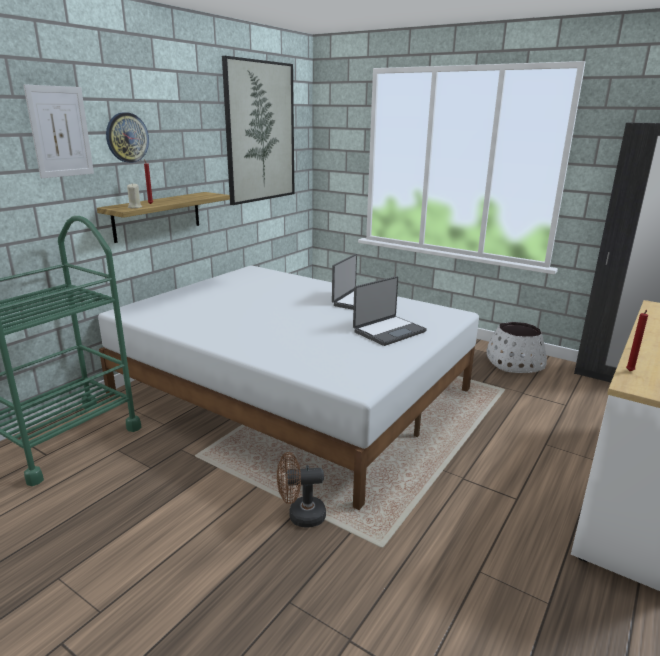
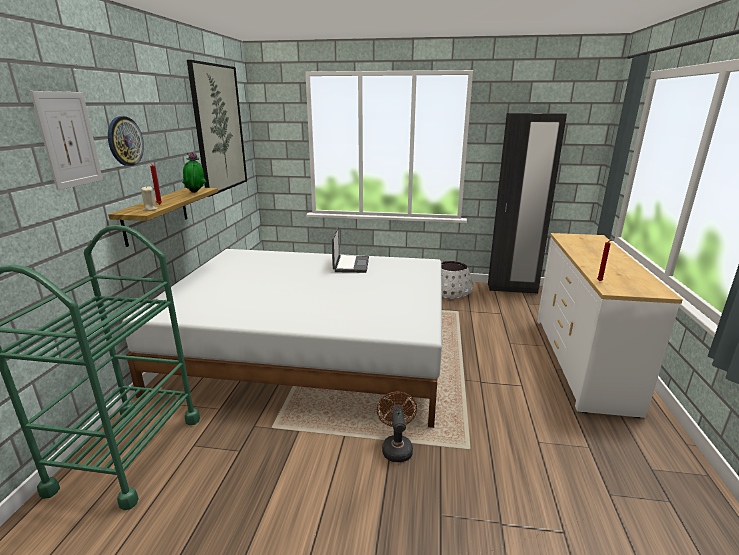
camera: 25 degrees left, 0 degrees up
(200, 197) = (195, 193): none -> potted plant
(300, 516) = (396, 447): brown fan -> brown fan turned 120 degrees clockwise
(388, 331) = (396, 284): laptop -> none

